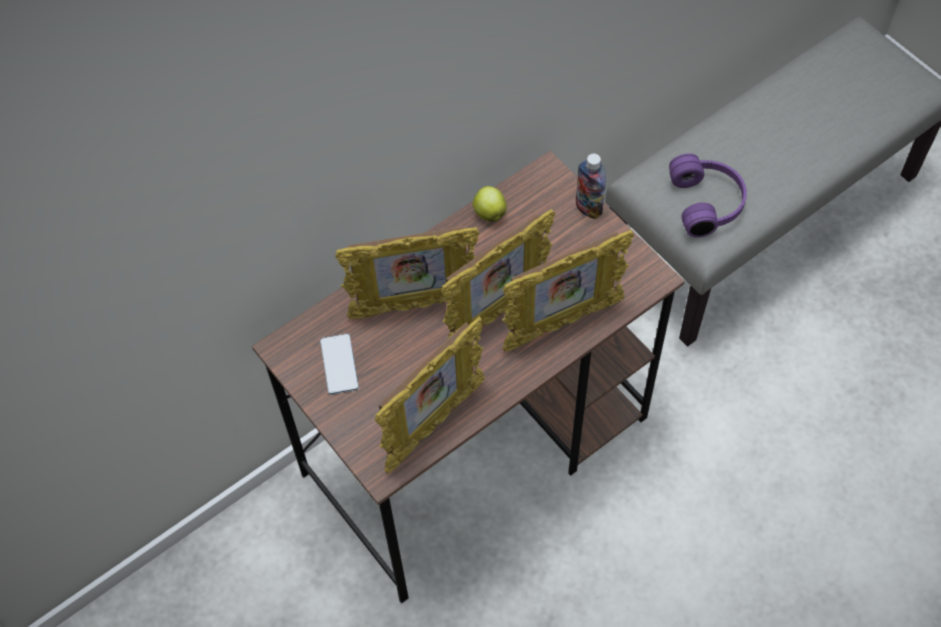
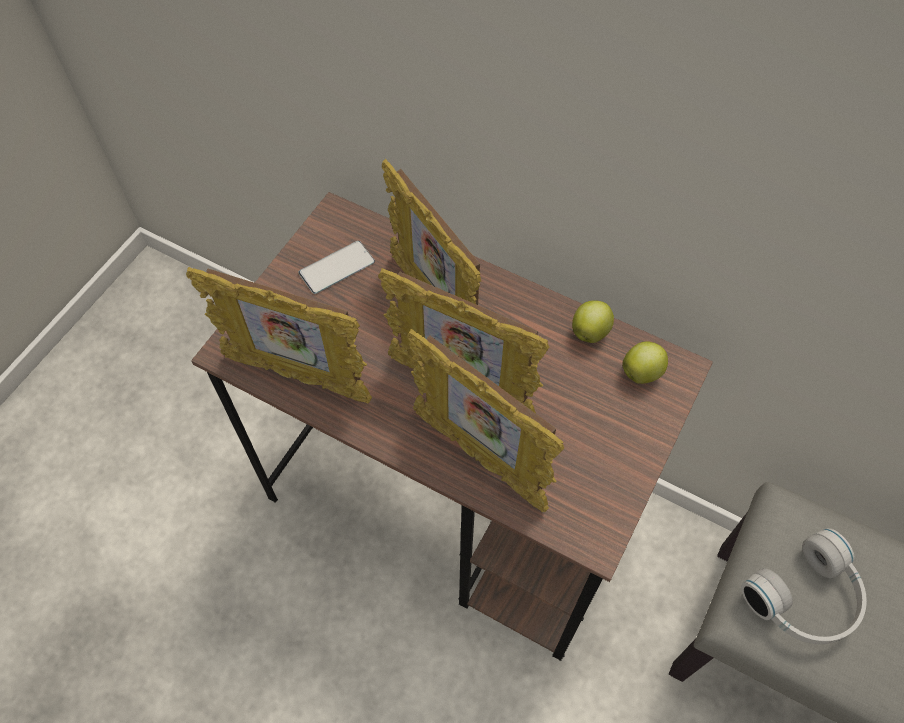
camera: 65 degrees right, 0 degrees up
(539, 195) = (642, 372): none -> apple
(588, 208) = (655, 430): bottle -> none
(708, 202) = (806, 600): purple headphones -> white headphones

